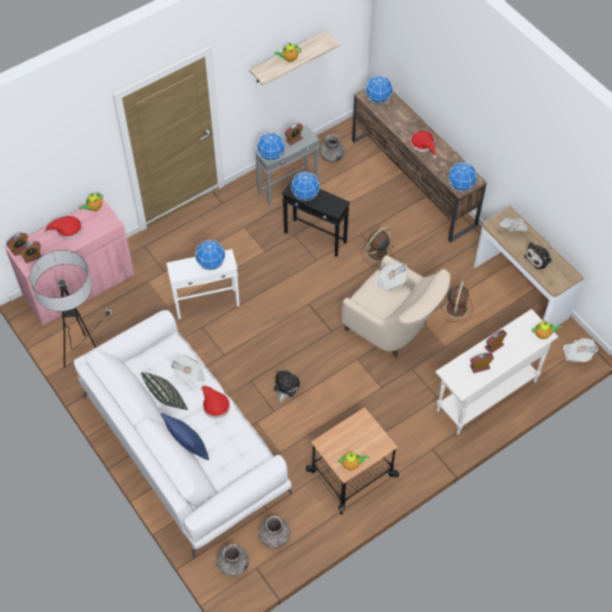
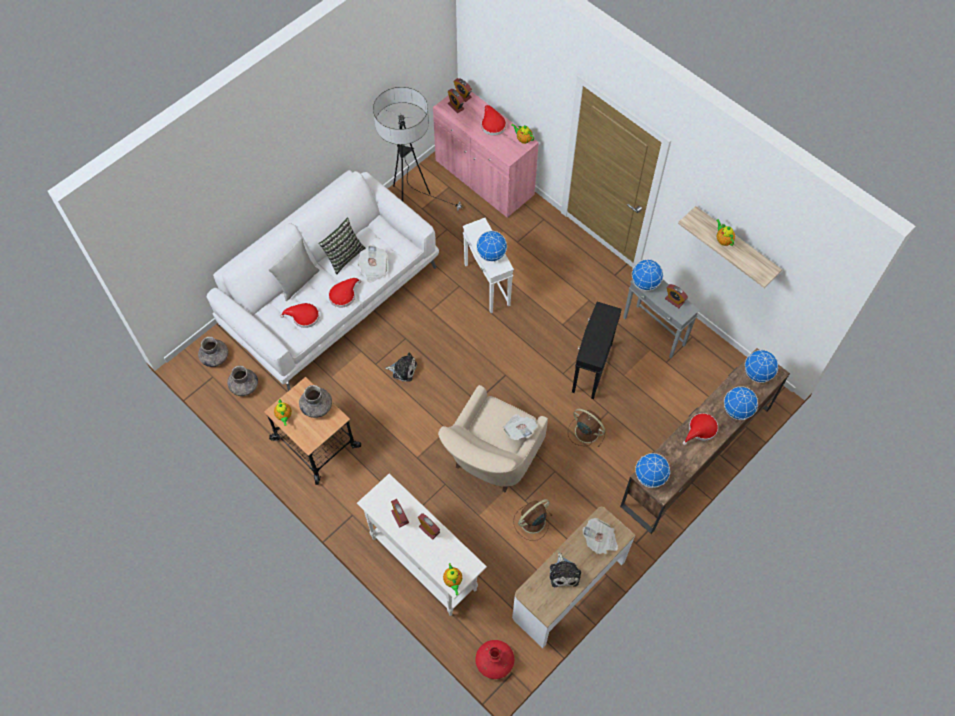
camera: 80 degrees right, 5 degrees up
(188, 446) = (297, 282): blue pillow -> grey pillow
(232, 444) = (303, 317): none -> red hat
(305, 195) = (599, 323): globe -> globe (737, 410)
(331, 156) = (709, 367): grey vase -> grey vase (317, 406)
(456, 307) = (531, 522): brown fan -> brown fan turned 135 degrees clockwise
(539, 258) = (564, 573): plush toy -> plush toy turned 135 degrees counterclockwise
(577, 354) = (494, 661): newspaper -> red vase

